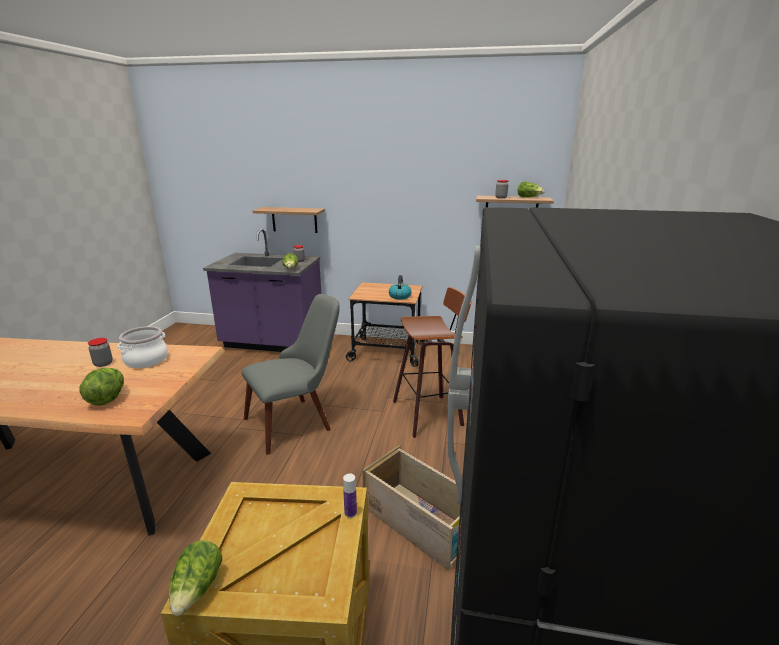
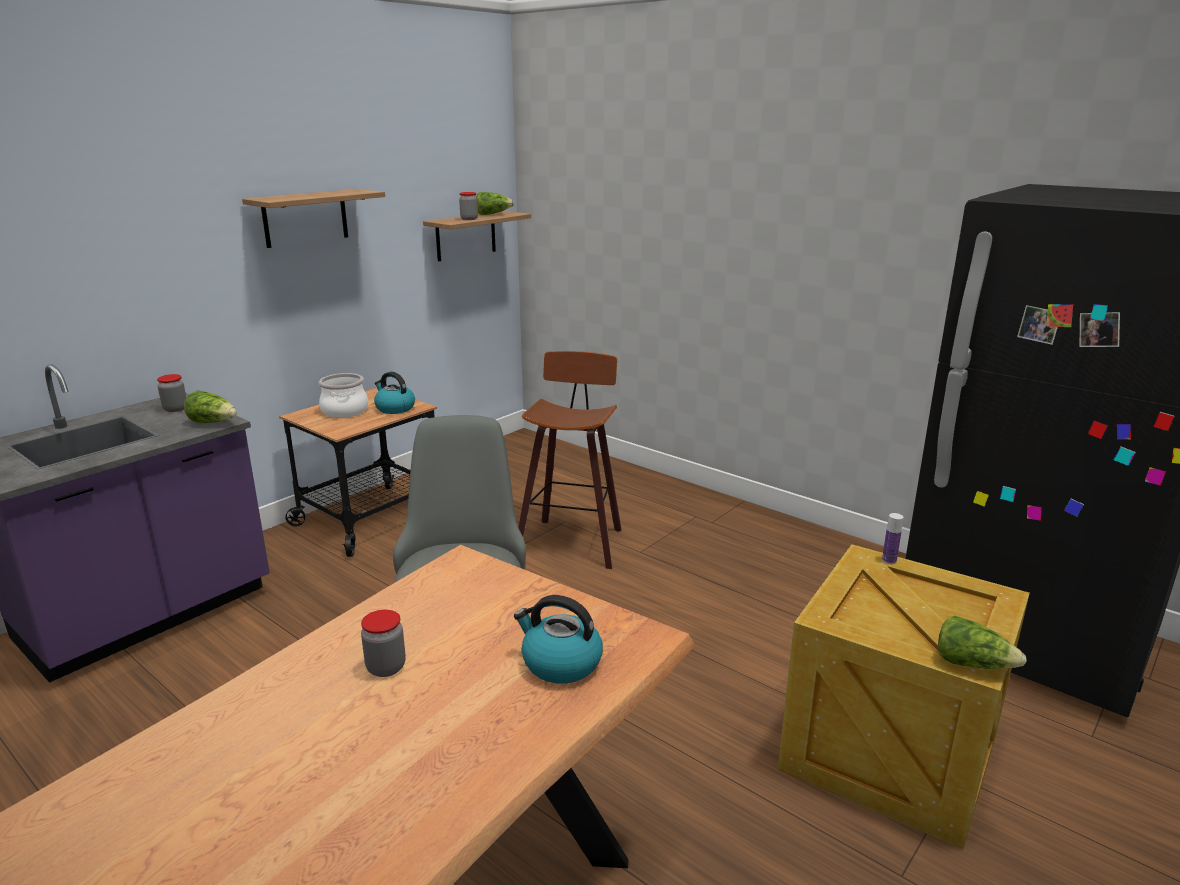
camera: 60 degrees left, 0 degrees up
(107, 398) = (560, 663): lettuce -> kettle
(146, 360) = (430, 618): cooking pot -> cooking pot (344, 411)
(294, 219) = (104, 327): shelf -> shelf (305, 218)
(421, 523) = (763, 614): crate -> none

